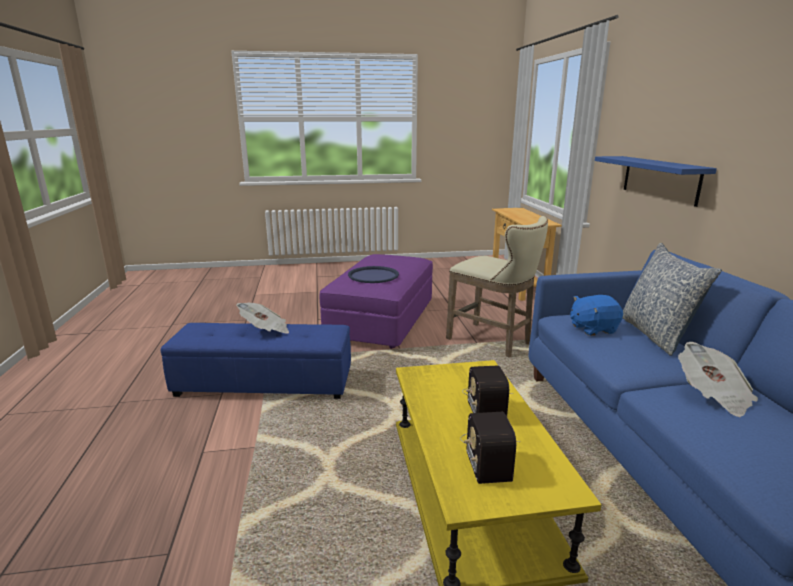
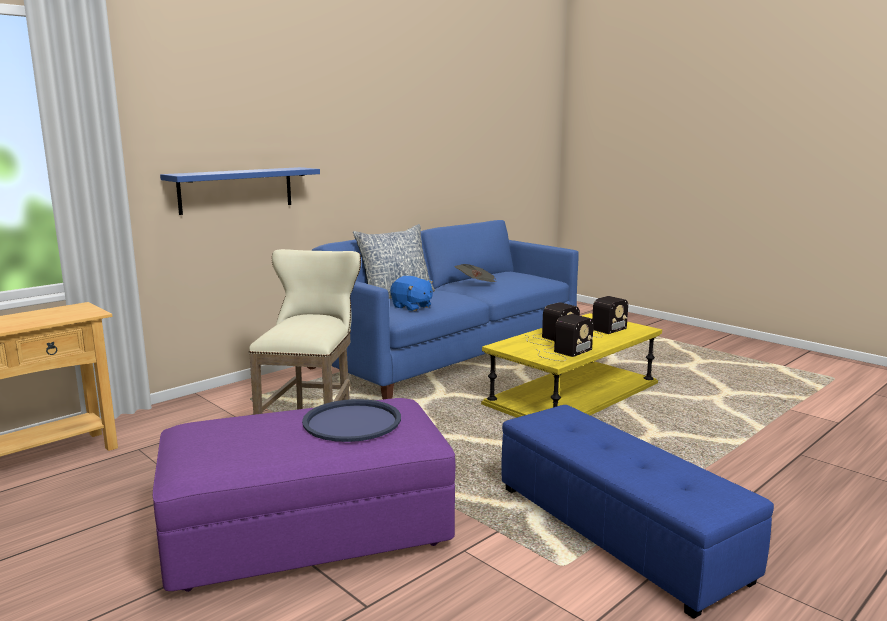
camera: 125 degrees left, 5 degrees down
(265, 330) = (611, 450): newspaper -> none
(431, 387) = (563, 353): none -> radio

